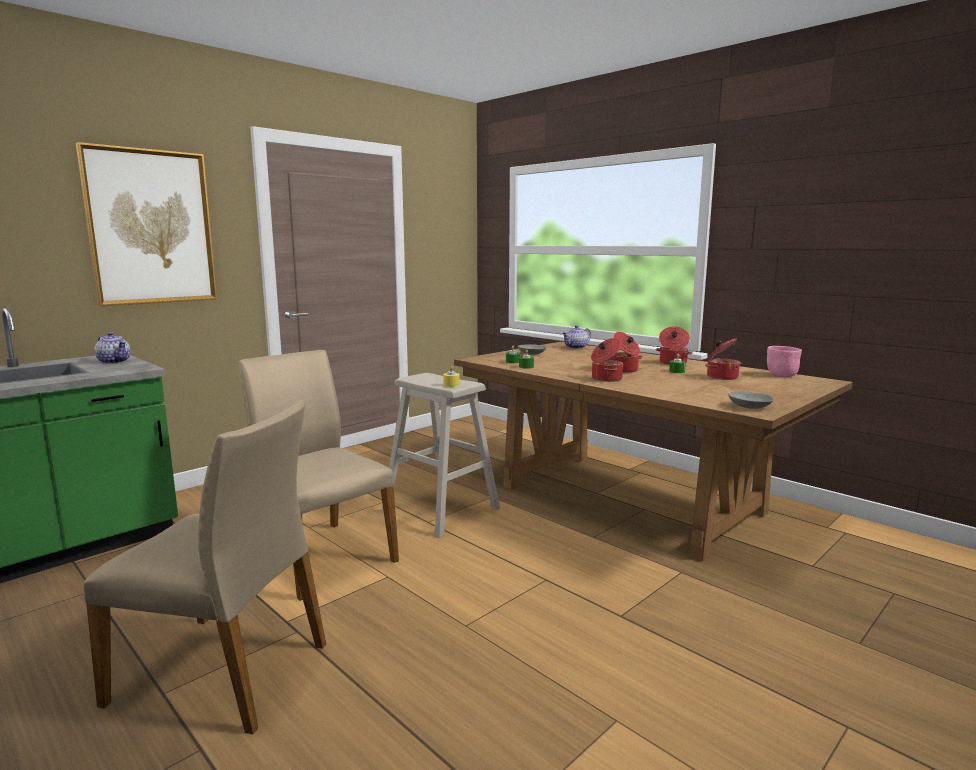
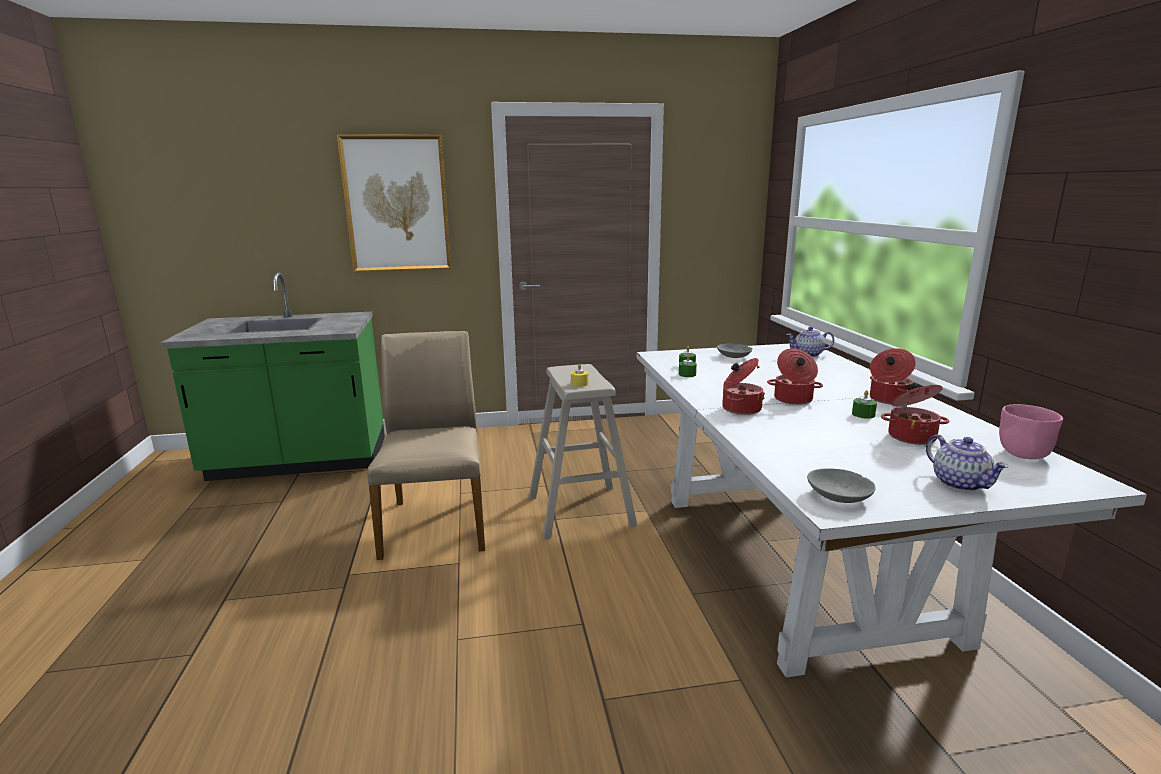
camera: 35 degrees right, 5 degrees up
(115, 361) = (345, 320): teapot -> teapot (960, 483)
(224, 671) = (269, 599): beige chair -> none
(630, 499) = (797, 562): brown dining table -> white dining table

